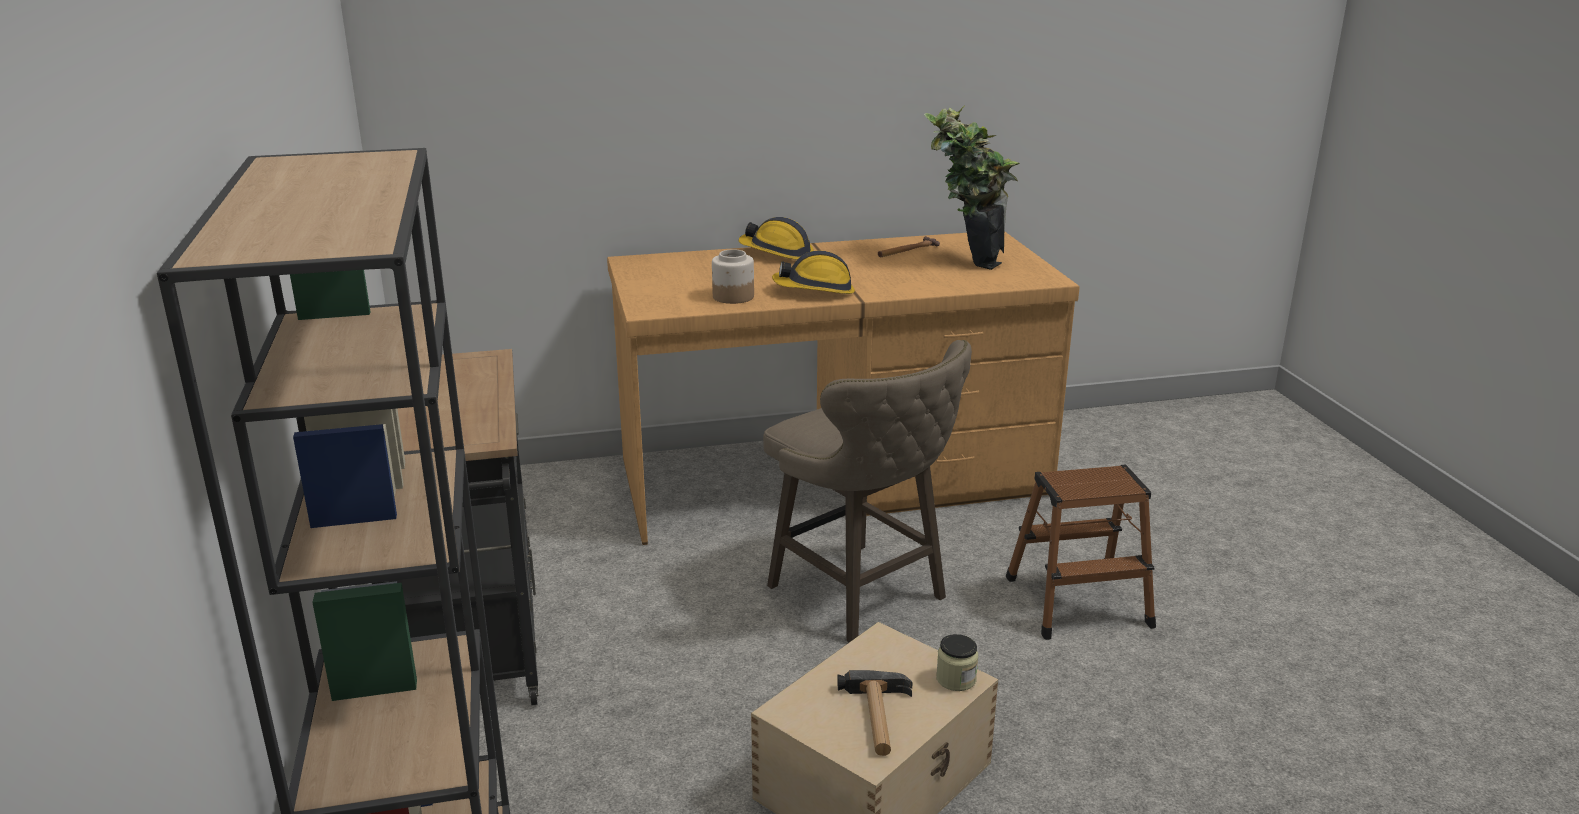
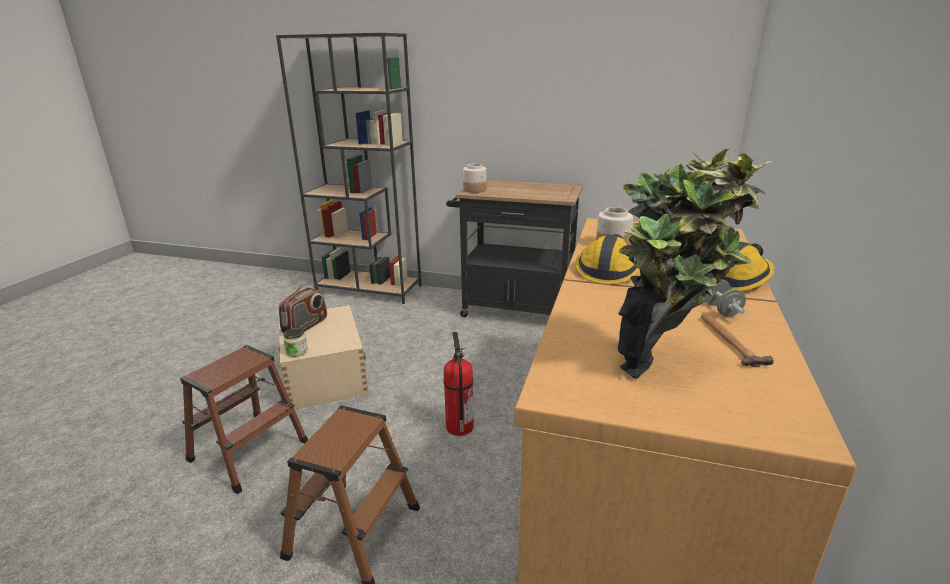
camera: 120 degrees right, 0 degrees up
(468, 438) = (475, 190): none -> jar
(856, 254) = (721, 310): none -> grey dumbbell
(862, 595) = (459, 426): beige stool -> fire extinguisher
(878, 719) = (305, 326): hammer -> radio
(1096, 746) = (248, 451): none -> brown step ladder

